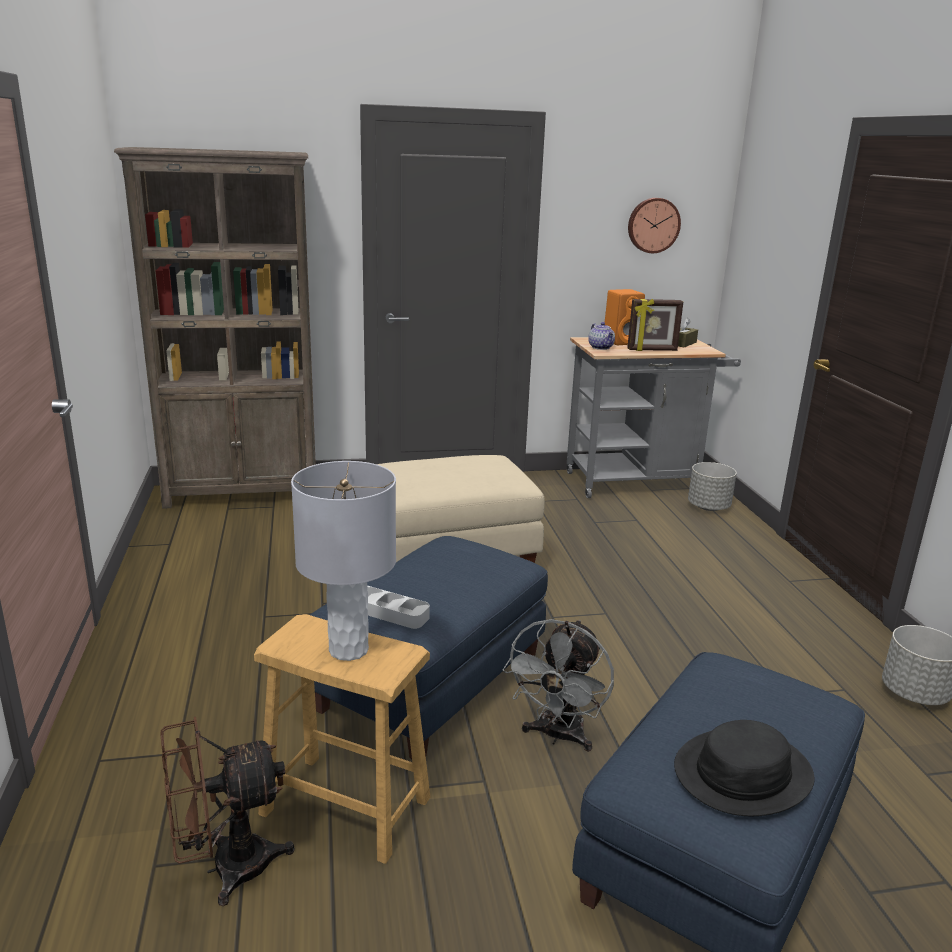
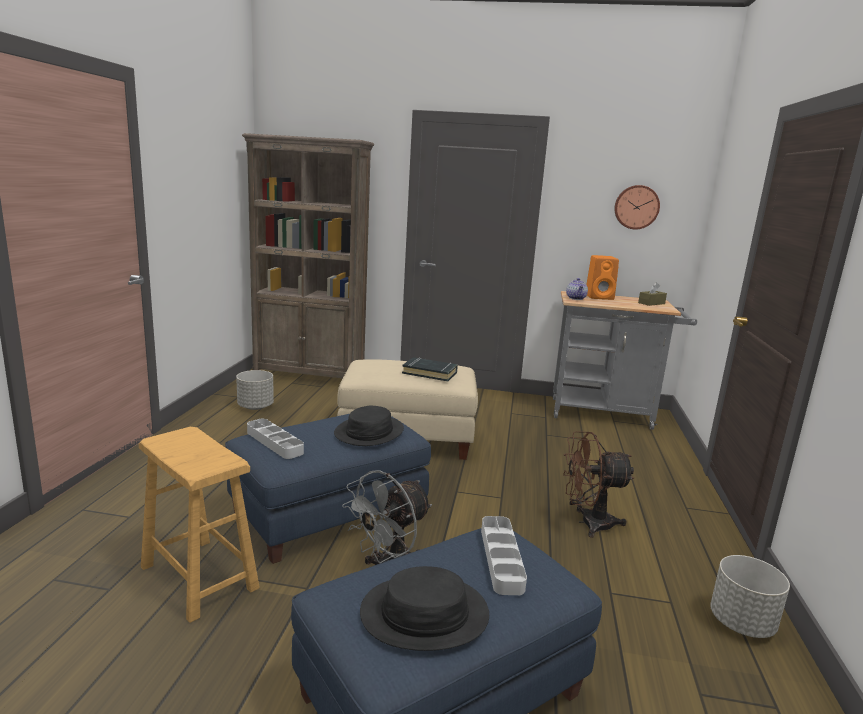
camera: 20 degrees right, 5 degrees down
(225, 868) = (91, 594): brown fan -> brown fan (588, 523)
(348, 649) = (196, 452): grey table lamp -> none
(473, 473) = (430, 373): none -> black book
(476, 570) = (369, 432): none -> black hat
(652, 350) = (617, 304): picture frame -> none
(709, 507) = (655, 441): grey planter -> grey planter (255, 407)
(753, 691) = (501, 558): none -> grey tray

